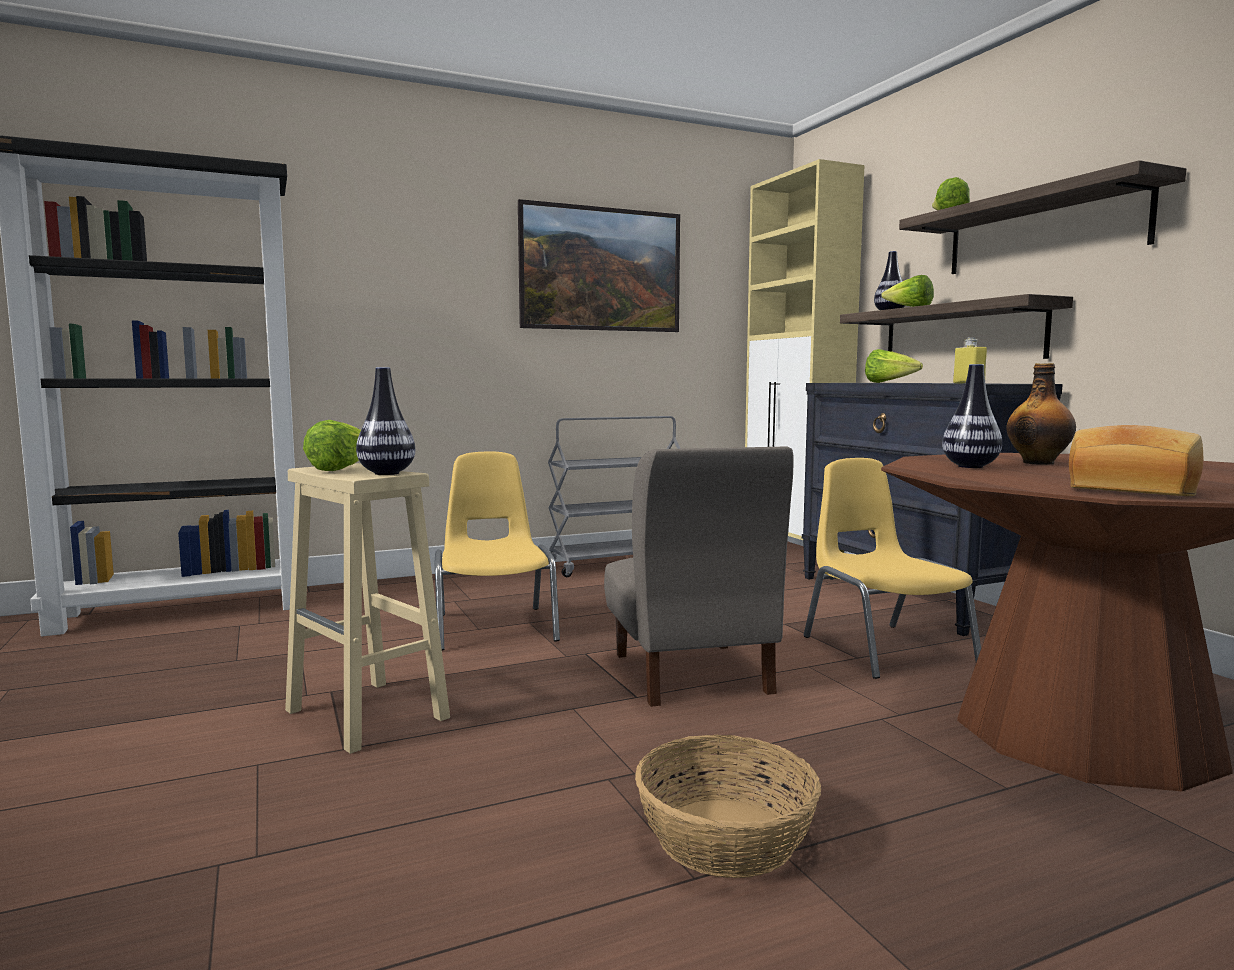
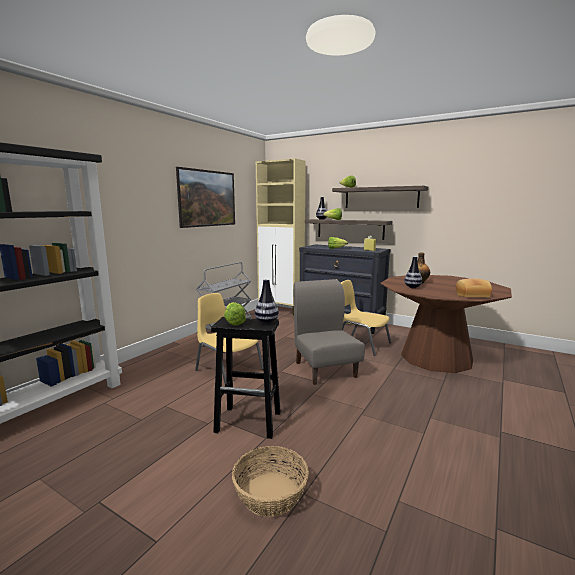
camera: 35 degrees left, 5 degrees up
(368, 715) = (249, 422): beige stool -> black stool
(690, 673) = (325, 369): grey chair -> grey chair turned 150 degrees counterclockwise
(725, 836) = (413, 418): basket -> basket (270, 493)

